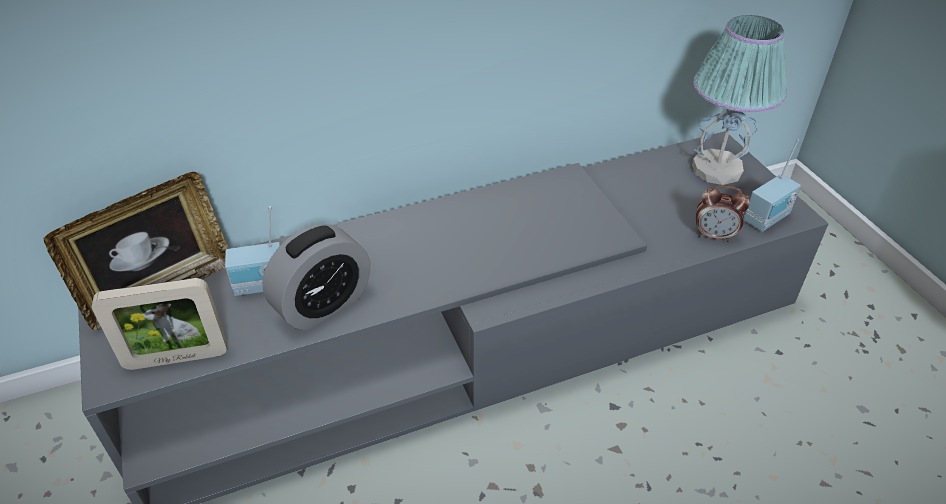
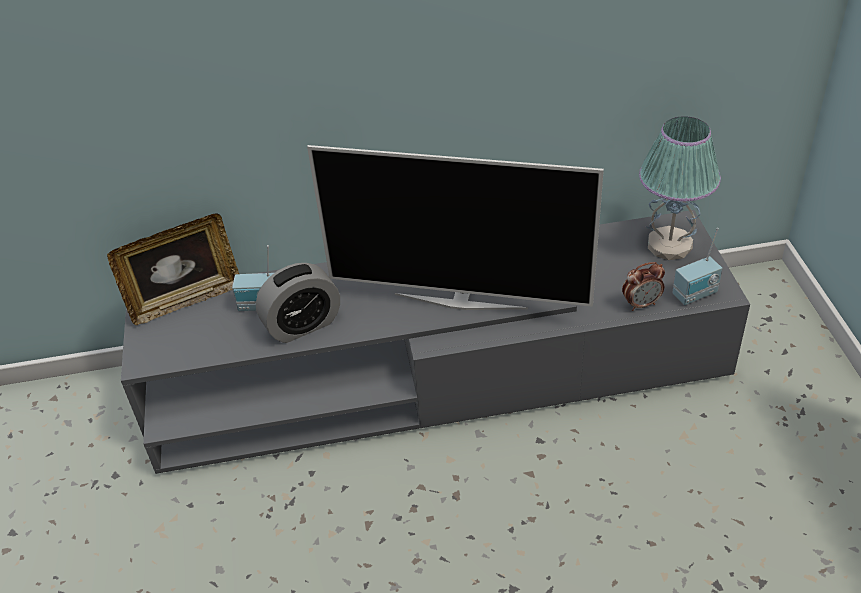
camera: 15 degrees right, 0 degrees up
(176, 358) = (189, 352): picture frame -> none
(511, 252) = (461, 300): none -> television
(714, 235) = (641, 304): alarm clock -> alarm clock turned 45 degrees counterclockwise

